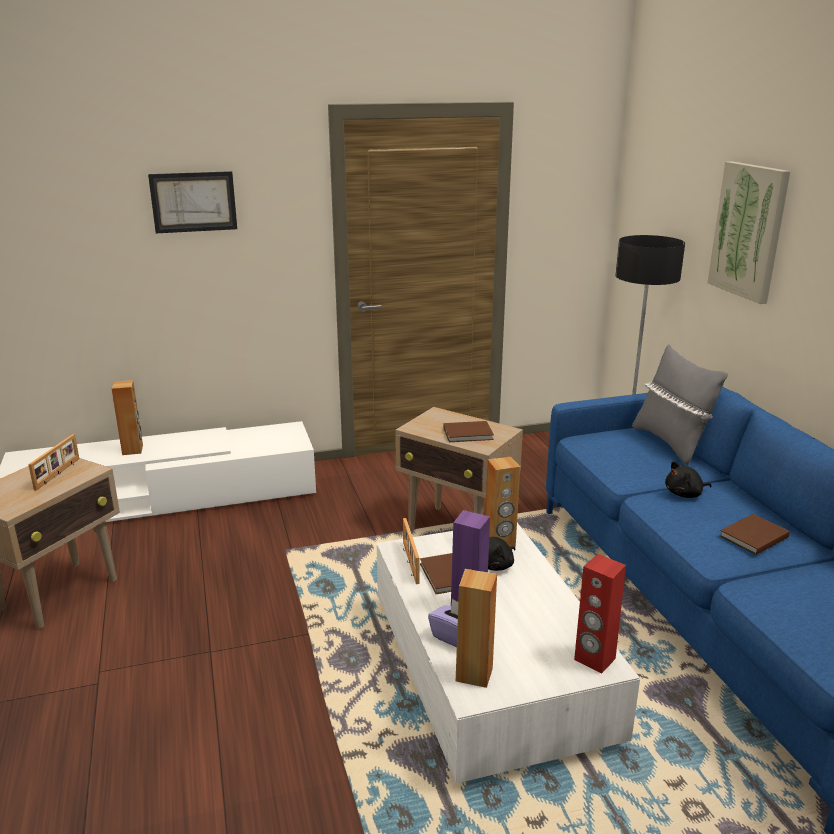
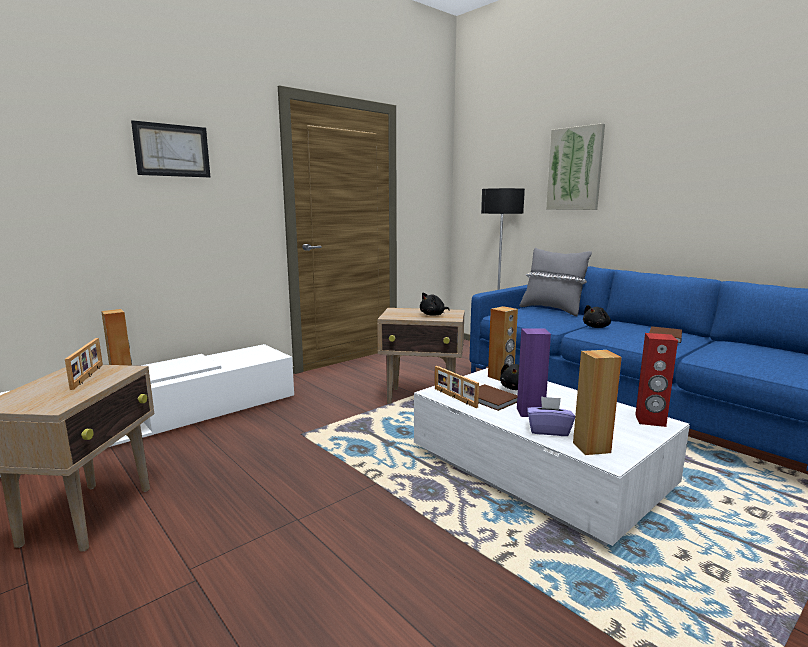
camera: 25 degrees left, 10 degrees down
(469, 434) = (433, 315): brown book -> black plush toy

